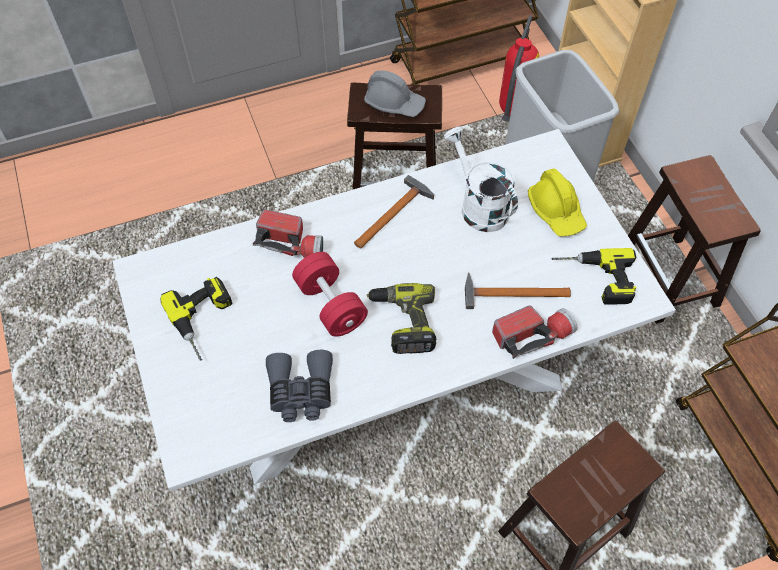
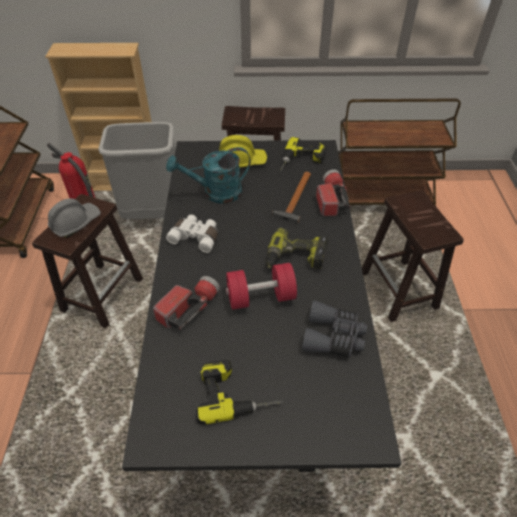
camera: 70 degrees left, 10 degrees down
(389, 379) = (260, 348): white dining table -> black dining table
(394, 213) = (196, 237): hammer -> white binoculars
(478, 205) = (216, 193): white watering can -> turquoise watering can

